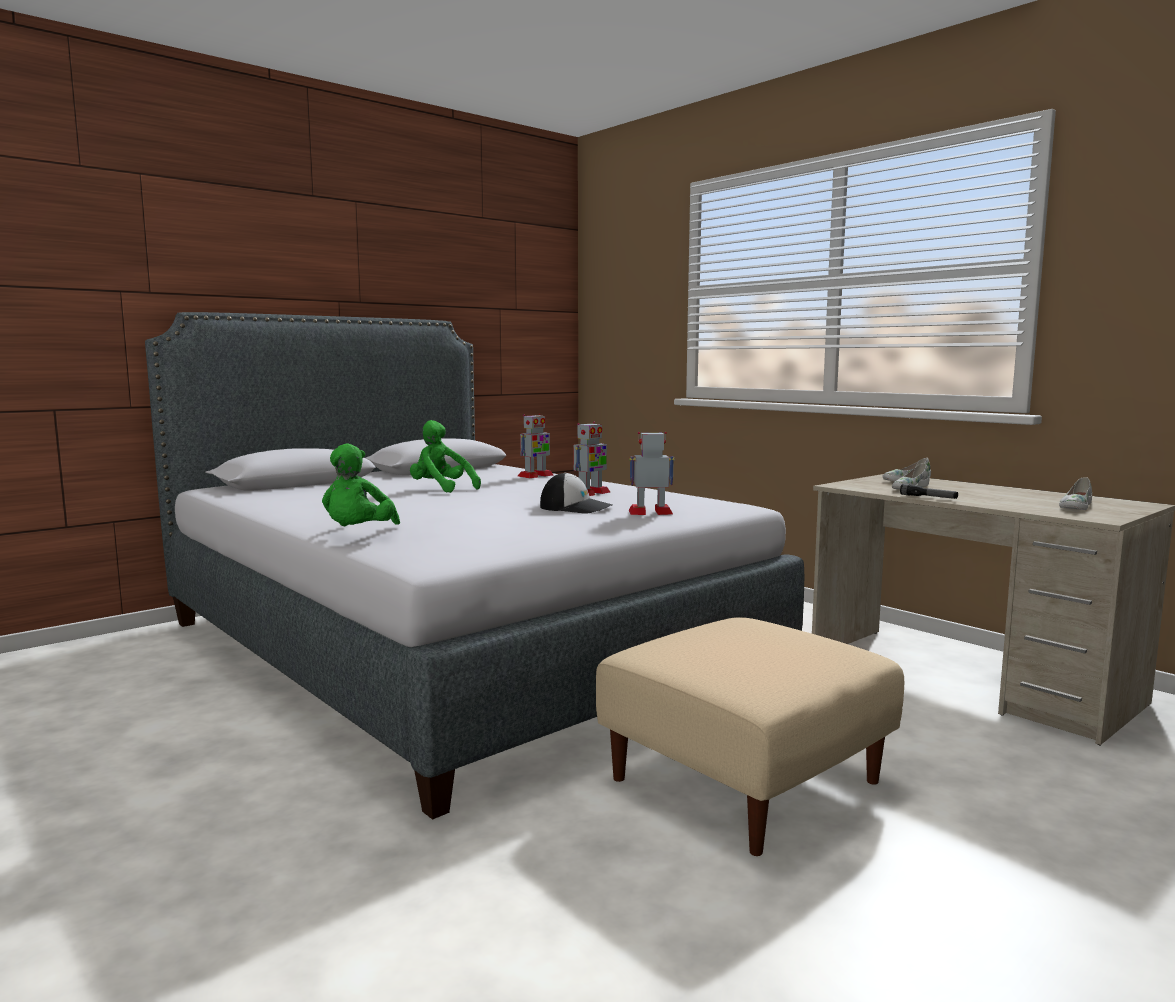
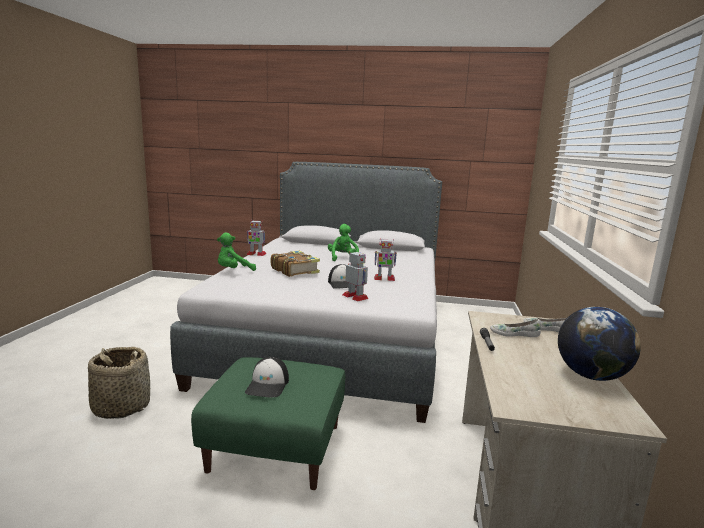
camera: 50 degrees right, 5 degrees up
(395, 901) = (121, 406): none -> basket
(458, 509) = (295, 270): none -> book
(535, 476) = (409, 262): toy robot -> toy robot (256, 254)
(744, 779) = (276, 447): beige ottoman -> green ottoman
(755, 656) = (268, 385): none -> cap
(1040, 493) = (591, 376): none -> globe
(1075, 507) = (550, 393): white shoe -> none

